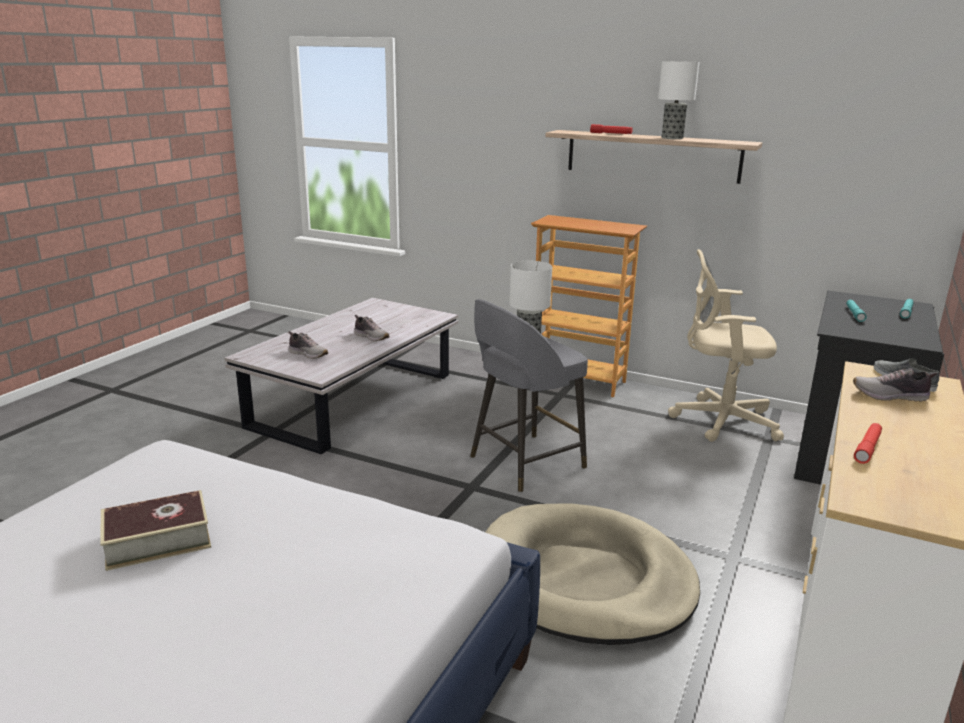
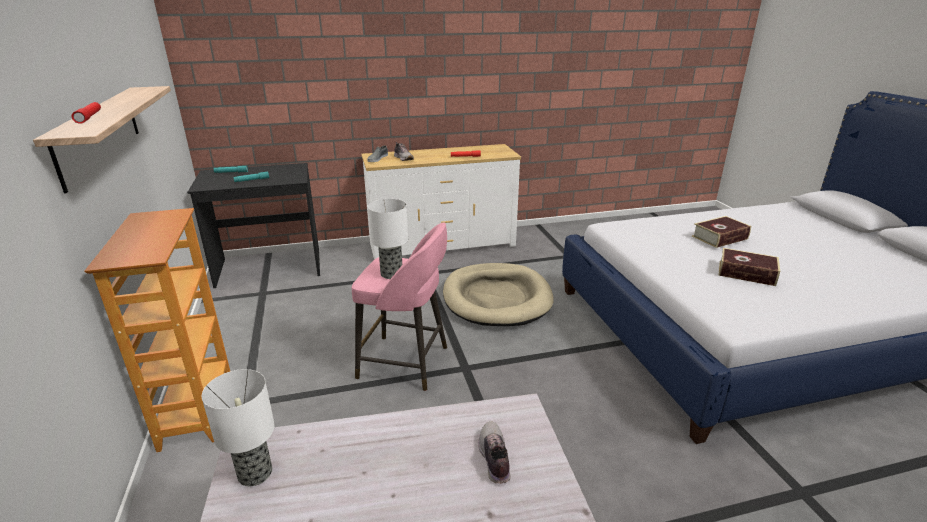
camera: 130 degrees left, 5 degrees up
(230, 610) = (719, 237): none -> book
(372, 337) = (386, 448): shoe -> none
(524, 463) = (406, 363): grey stool -> pink stool
(673, 138) = (125, 101): table lamp -> table lamp (254, 472)
(719, 421) = (246, 314): beige office chair -> none

